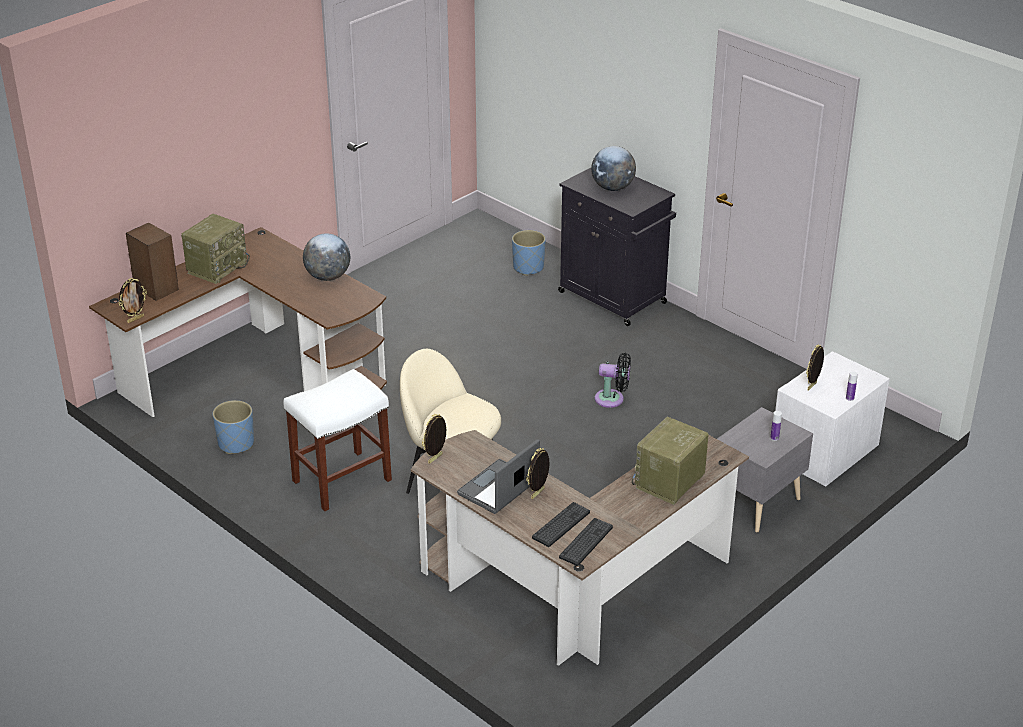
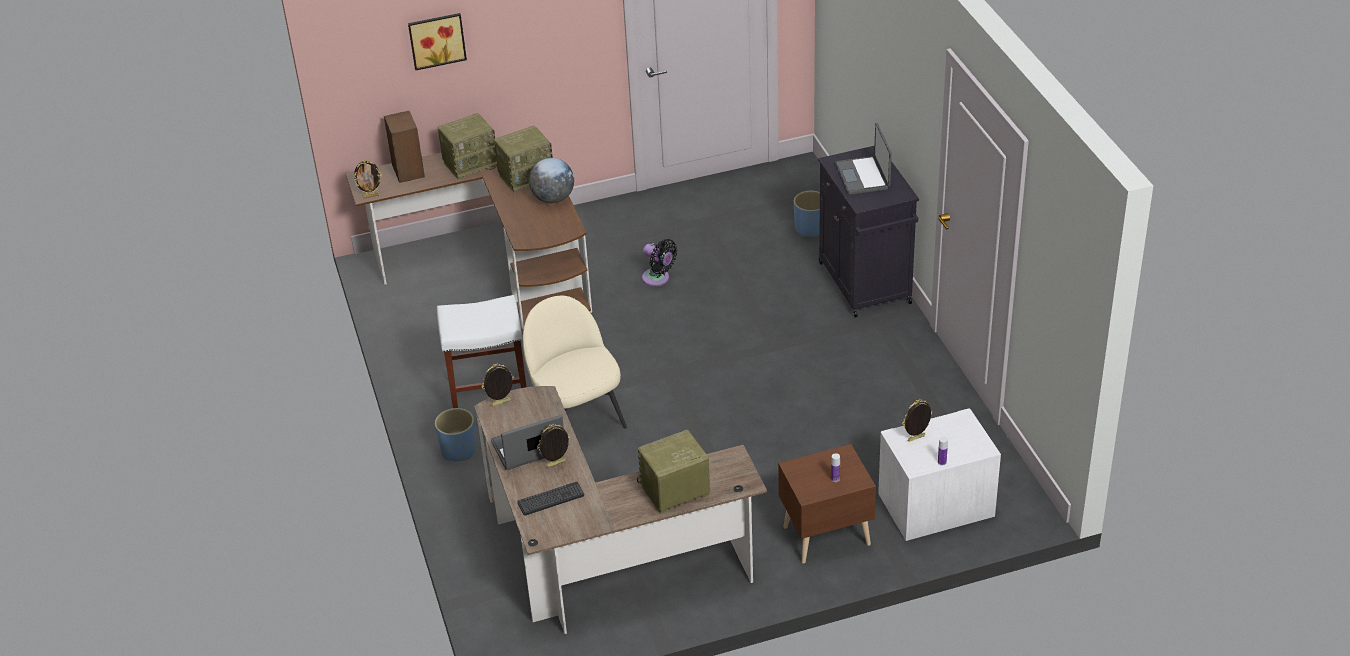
camera: 30 degrees right, 5 degrees up
(168, 139) = (436, 39): none -> picture
(235, 443) = (430, 330): blue planter -> blue planter (458, 450)
(284, 265) = (527, 176): none -> radio
(586, 542) = (557, 522): keyboard -> none
(612, 399) = (779, 388): black fan -> black fan (658, 279)
(613, 188) = (863, 176): globe -> laptop
(755, 503) = (824, 535): grey nightstand -> brown nightstand

